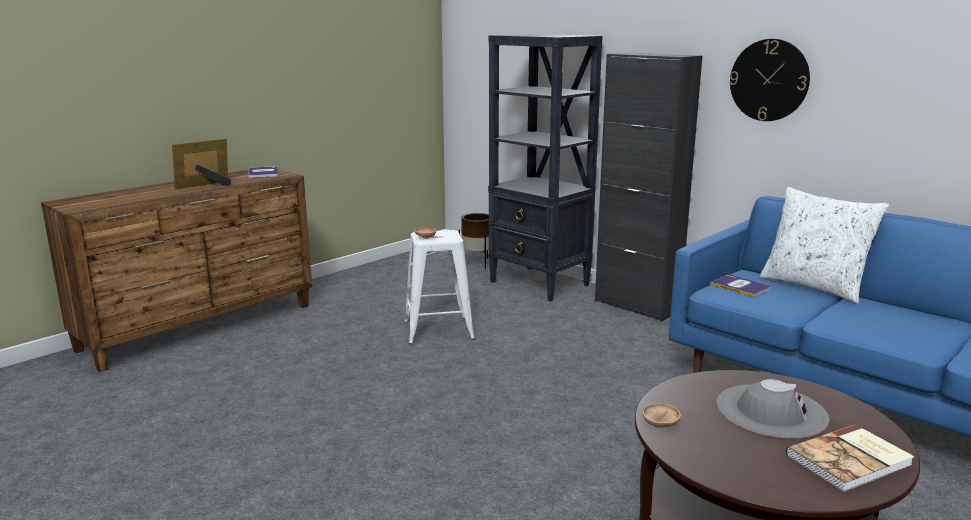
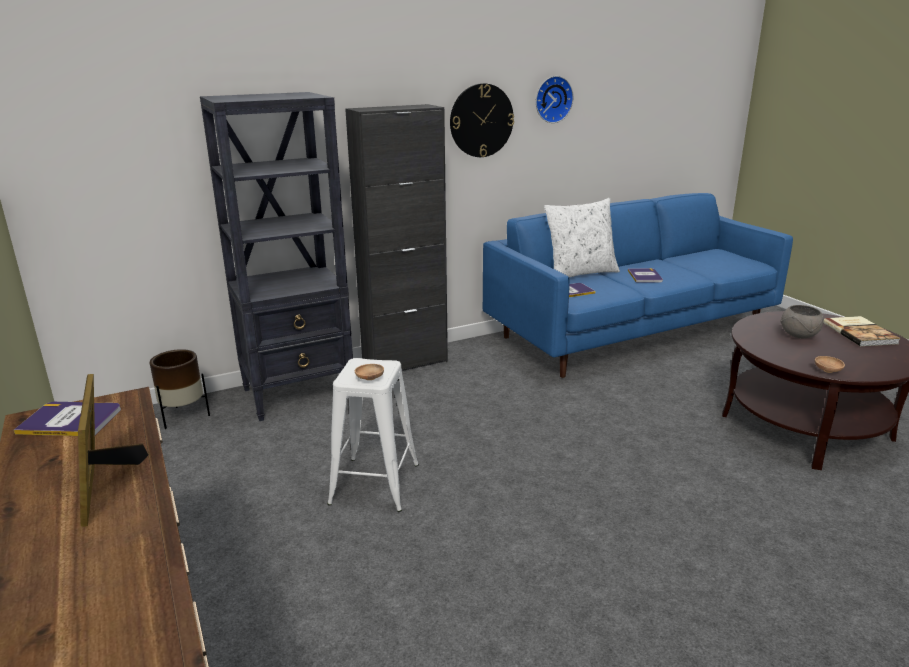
camera: 70 degrees left, 5 degrees up
(771, 411) = (798, 335): grey hat -> grey bowl
(867, 317) = (645, 276): none -> book
(873, 65) = (552, 99): none -> wall clock

